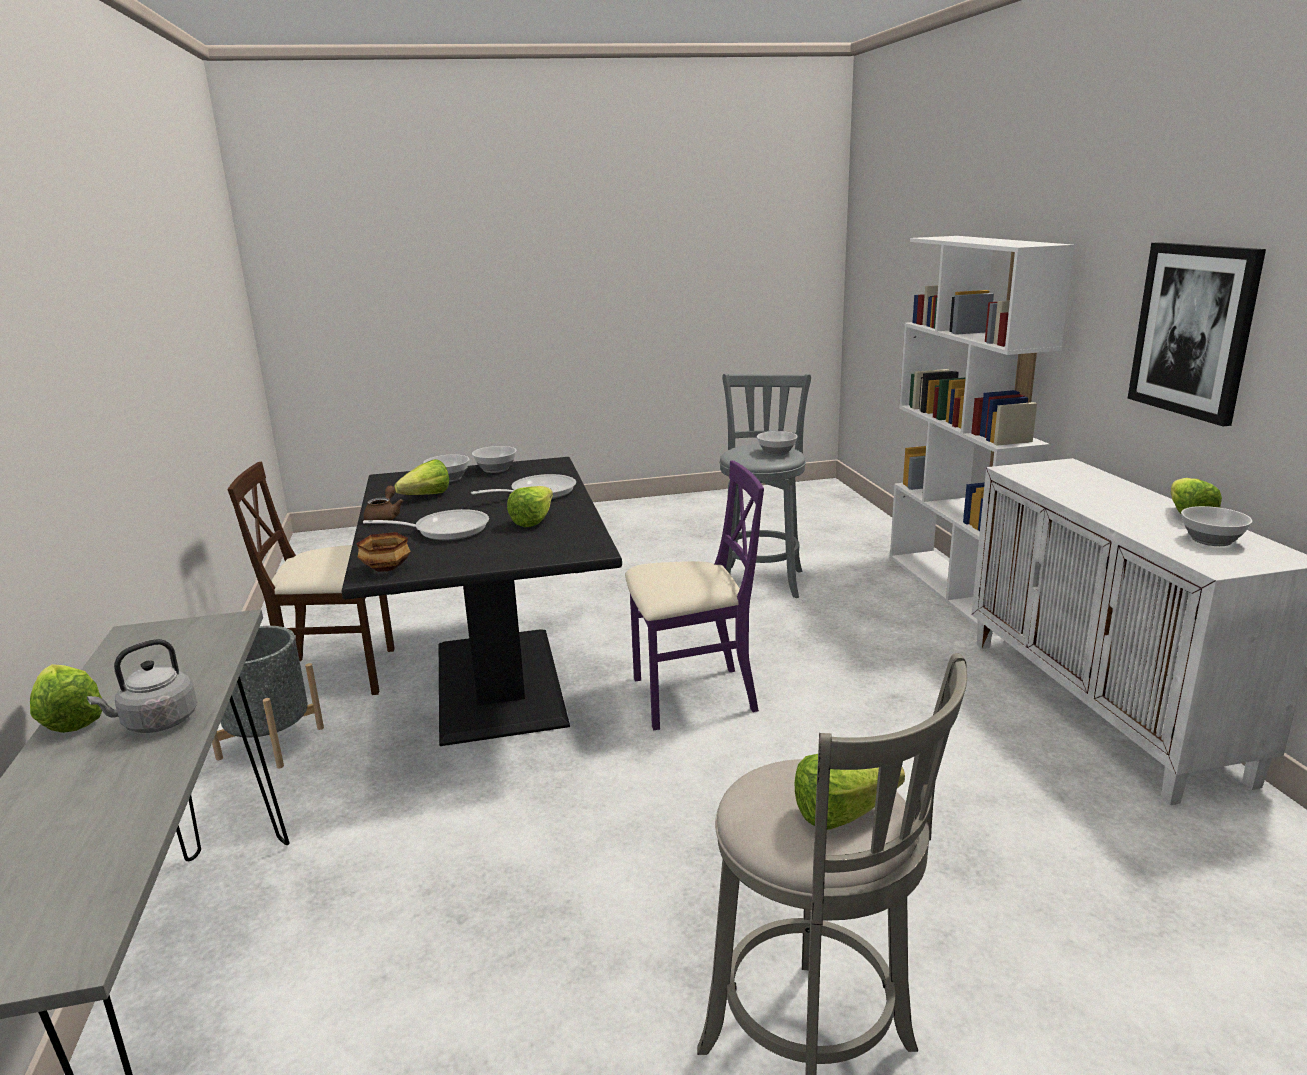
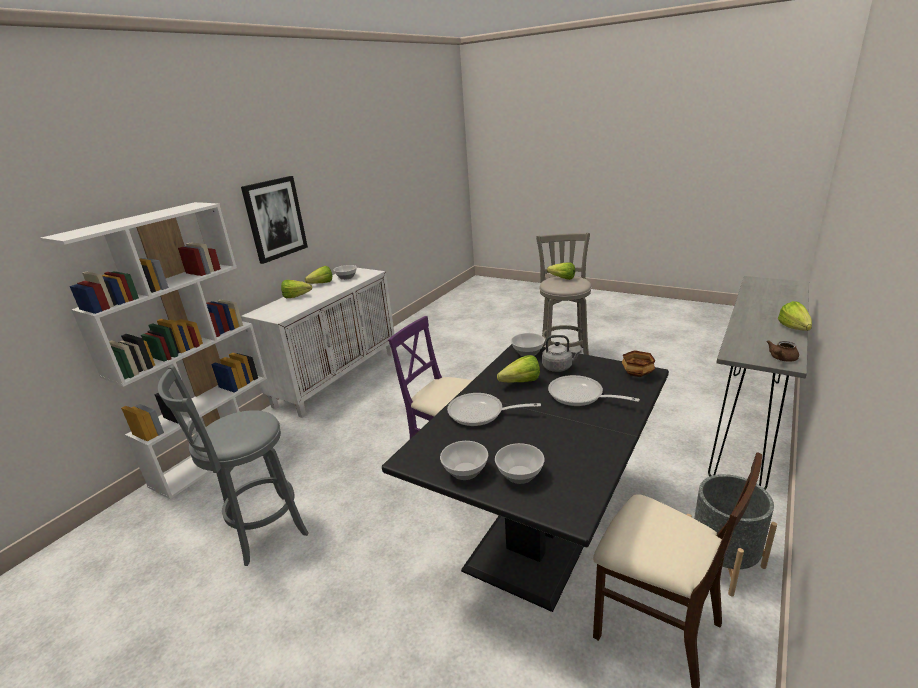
camera: 135 degrees left, 5 degrees up
(156, 723) = (754, 319): grey kettle -> grey kettle (559, 367)
(384, 517) = (613, 431): brown teapot -> brown teapot (781, 358)
(421, 497) = (567, 449): lettuce -> lettuce (298, 297)
(776, 452) = (237, 420): bowl -> bowl (528, 353)

